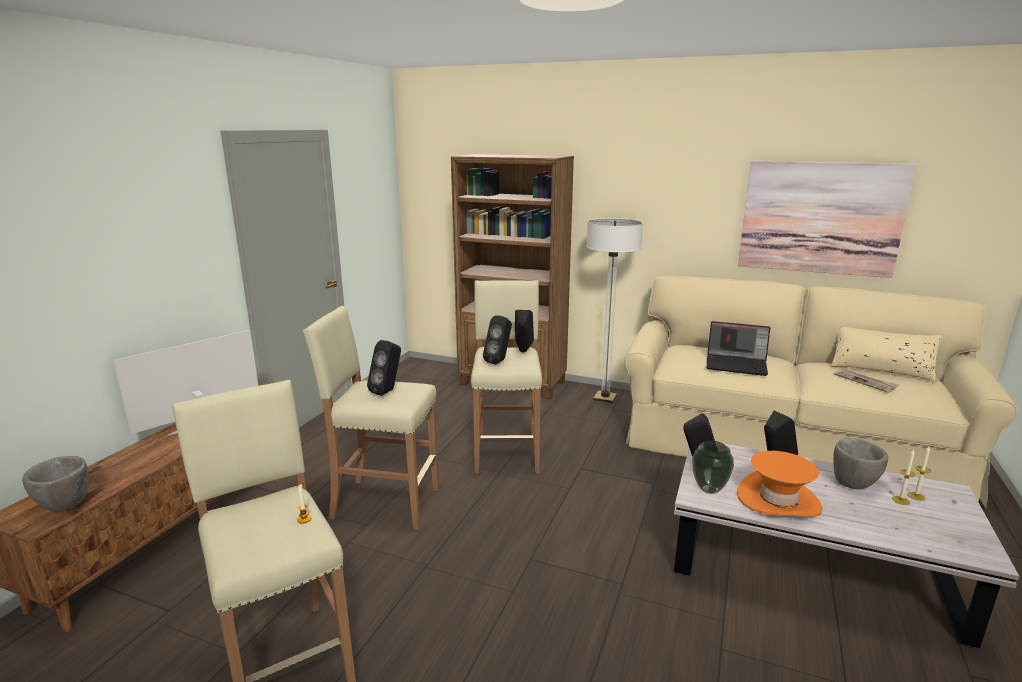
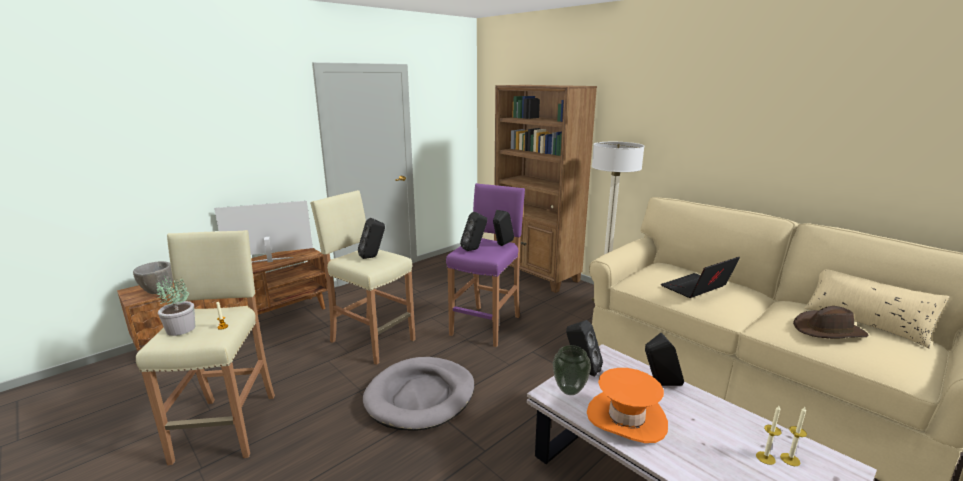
camera: 25 degrees right, 0 degrees up
(243, 538) = (180, 329): none -> potted plant
(505, 549) = (420, 396): none -> grey dog bed
(507, 451) = (486, 325): beige stool -> purple stool
(737, 365) = (696, 288): laptop -> laptop turned 105 degrees clockwise
(820, 218) = (826, 152): picture -> none
(853, 484) = (726, 426): grey bowl -> none
(866, 382) = (828, 330): newspaper -> brown hat

